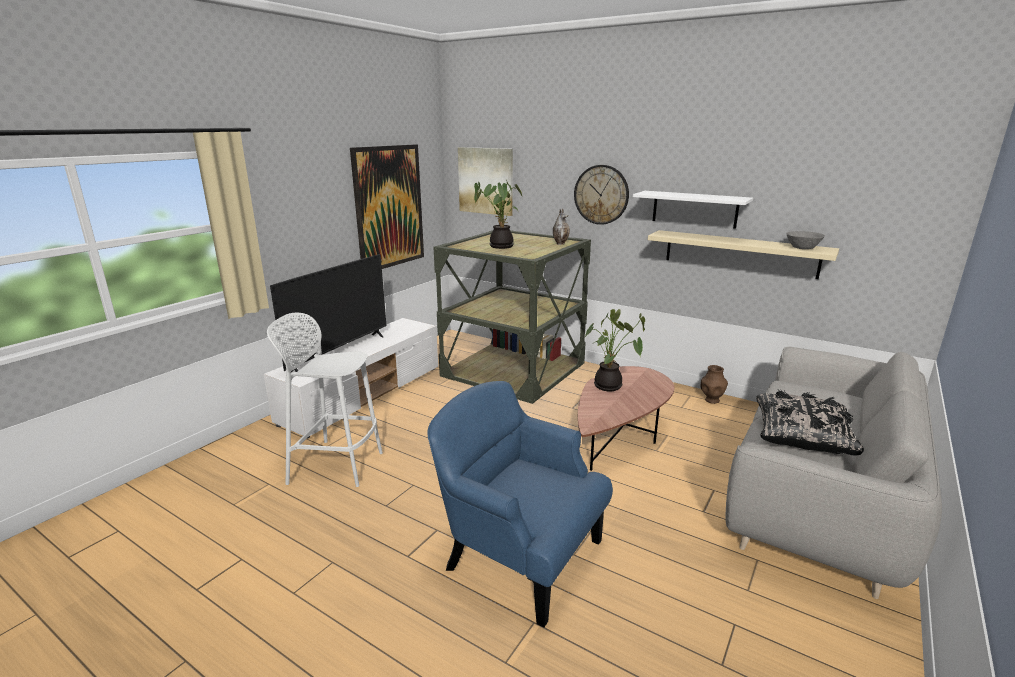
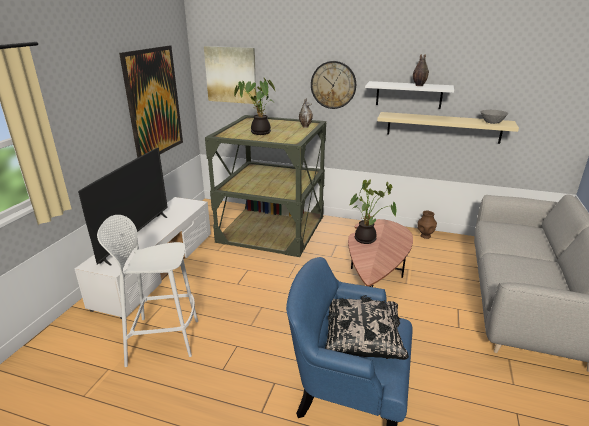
camera: 15 degrees left, 5 degrees up
(703, 196) = (418, 85): none -> vase
(801, 438) = (524, 267): black pillow -> black pillow (362, 339)

